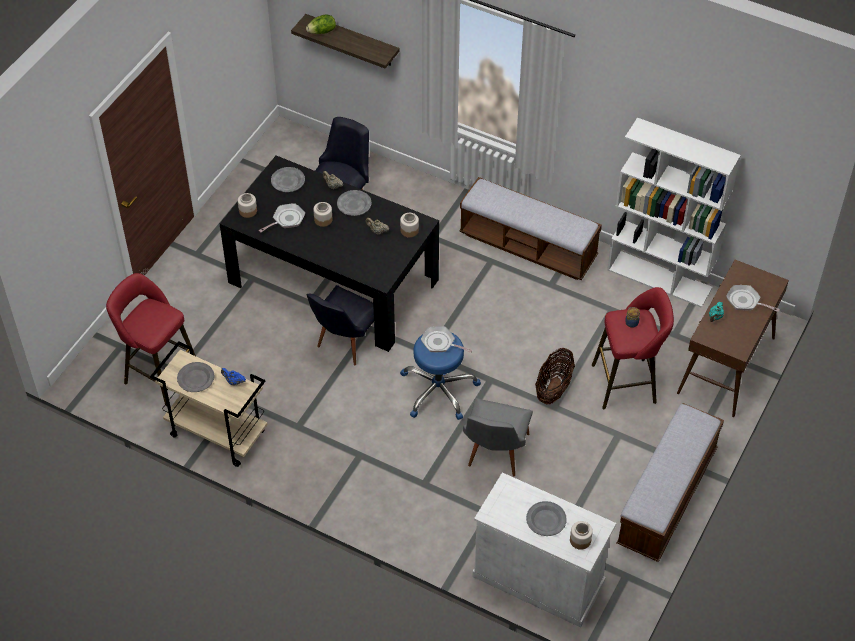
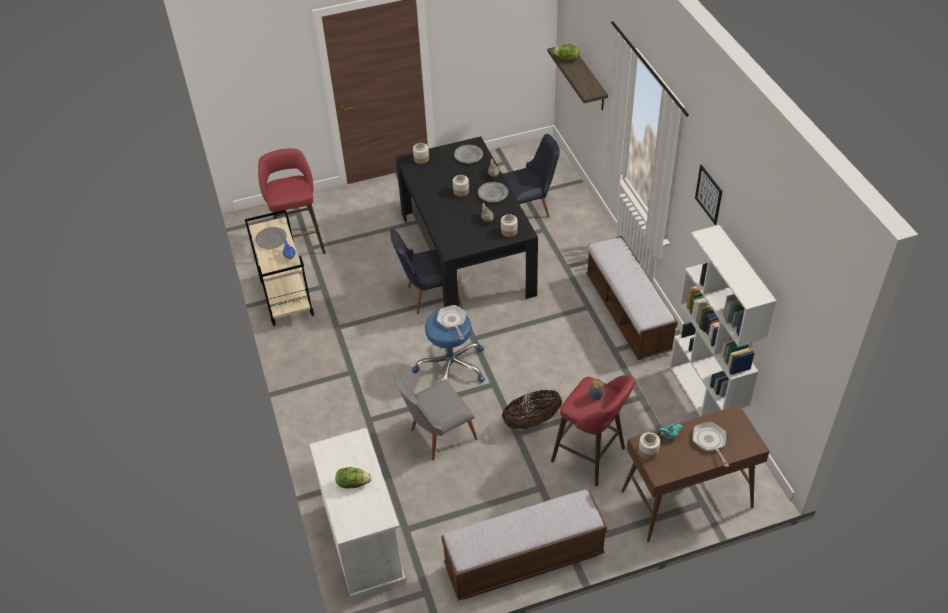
camera: 45 degrees right, 5 degrees down
(286, 219) = (438, 178): frying pan -> none
(545, 520) = (353, 483): grey plate -> lettuce
(580, 540) = (358, 516): jar -> jar (648, 451)
(610, 95) = (709, 194): none -> picture

